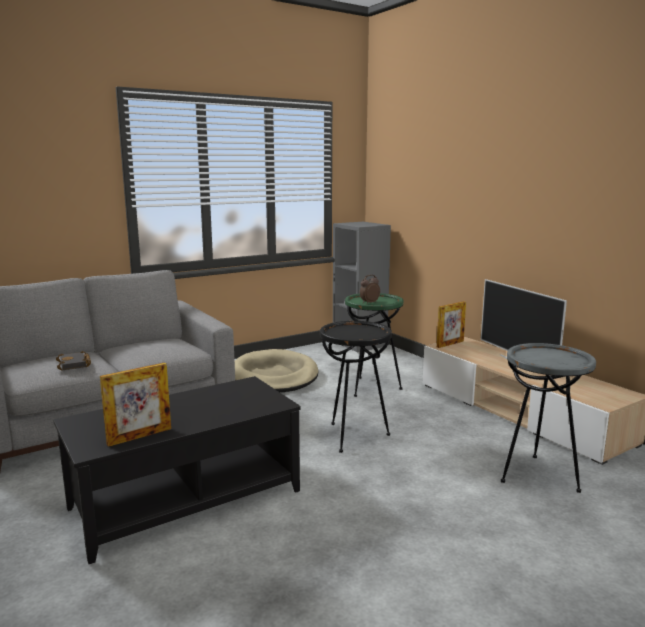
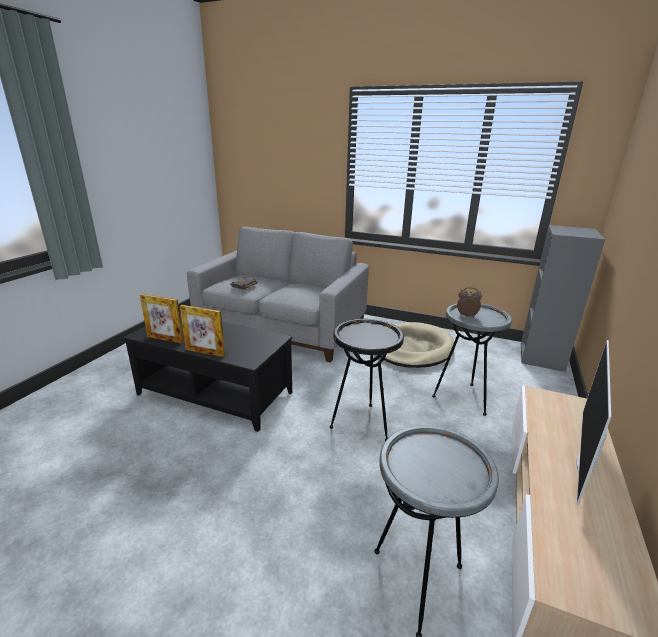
camera: 55 degrees right, 10 degrees up
(372, 387) = (463, 398): green side table -> grey side table
(450, 344) = (555, 398): picture frame -> picture frame (205, 352)

